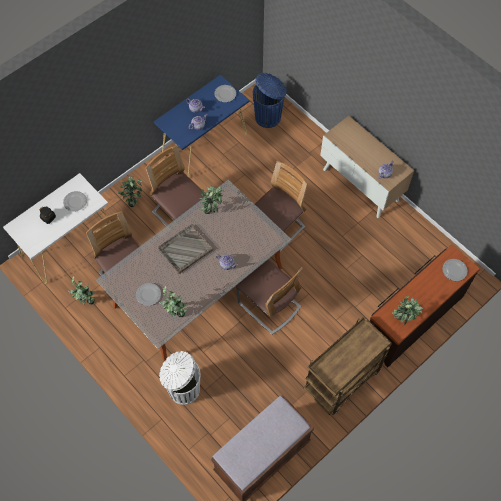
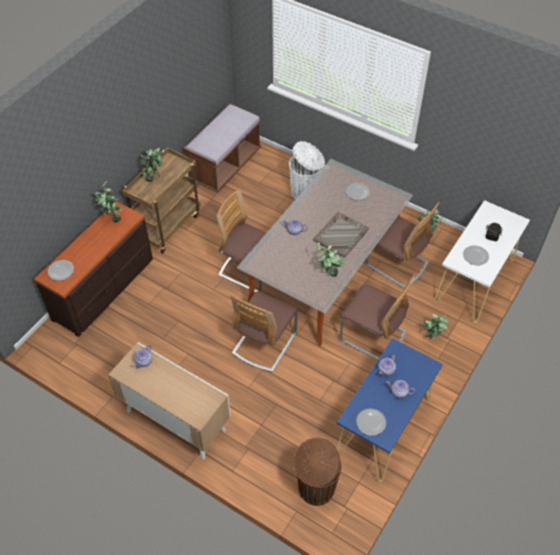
camera: 165 degrees right, 10 degrees down
(175, 314) = (326, 183): potted plant -> potted plant (154, 179)
(268, 117) = (315, 489): blue trash can -> brown trash can

